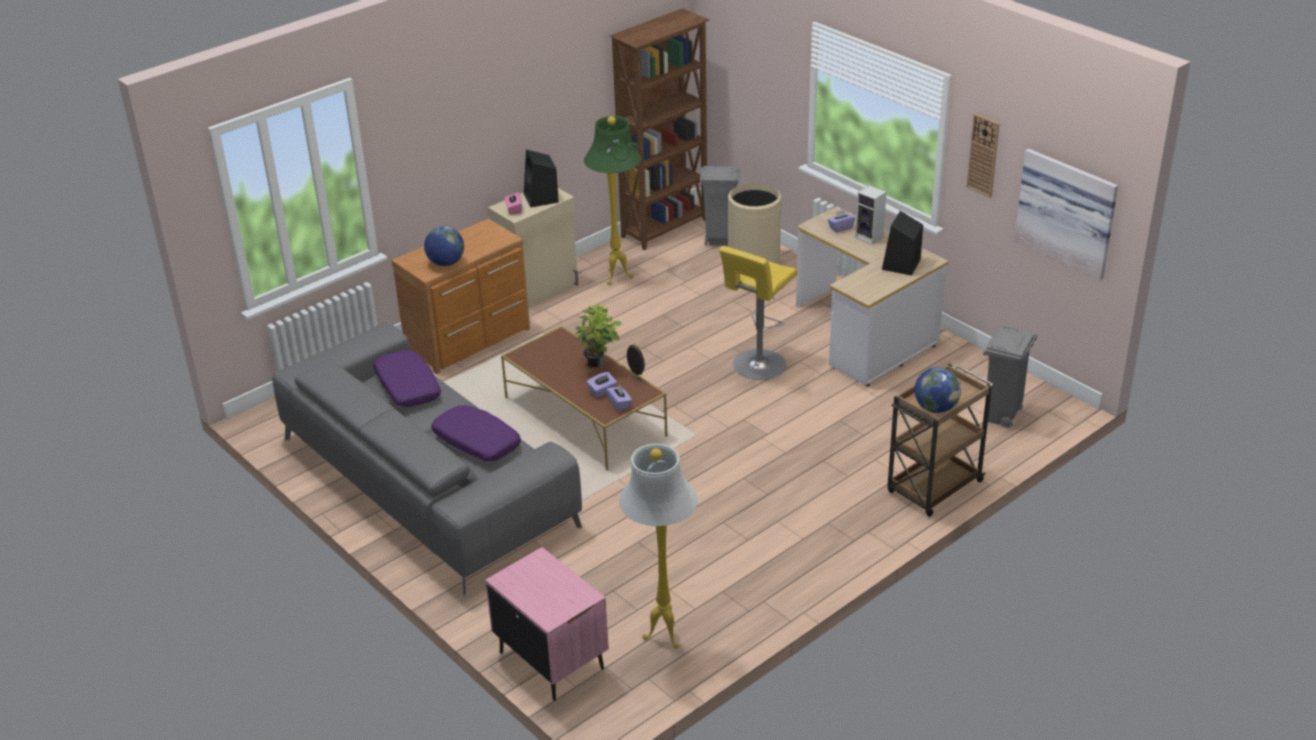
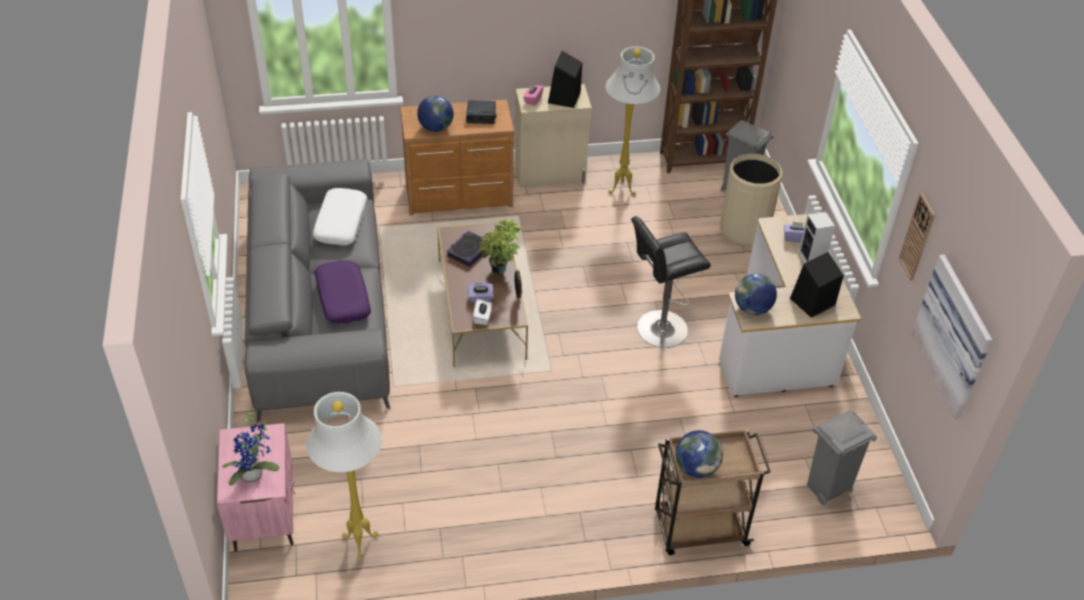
camera: 30 degrees right, 10 degrees up
(407, 386) = (341, 223): purple pillow -> white pillow
(478, 238) = (481, 115): none -> alarm clock
(552, 361) = (468, 251): none -> book
(559, 595) = (255, 474): none -> potted plant
(618, 277) = (623, 190): green floor lamp -> white floor lamp
(619, 404) = (482, 317): purple tissue box -> white tissue box
(757, 366) = (658, 330): yellow stool -> black stool
(860, 288) = (752, 308): none -> globe

